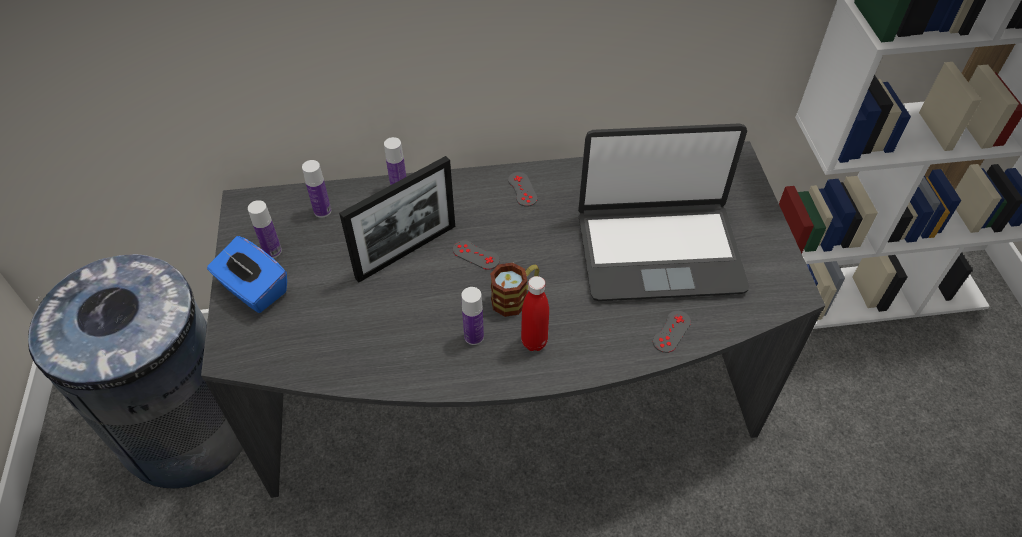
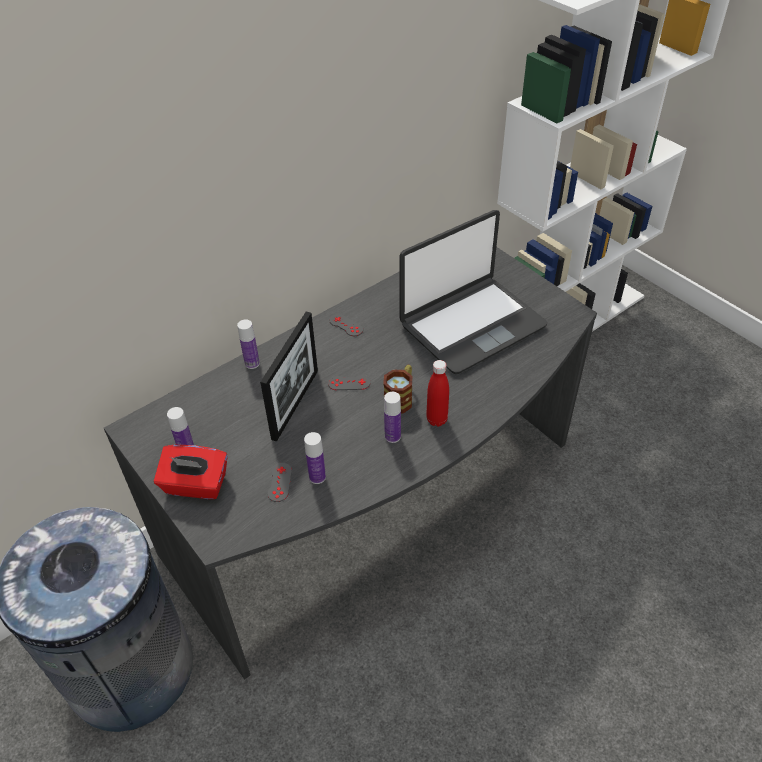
camera: 30 degrees left, 5 degrees down
(253, 290) = (195, 485): blue tissue box -> red tissue box
(322, 211) = (204, 405): bottle -> bottle (317, 477)
(671, 331) = (519, 371): grey game controller -> grey game controller (279, 482)

